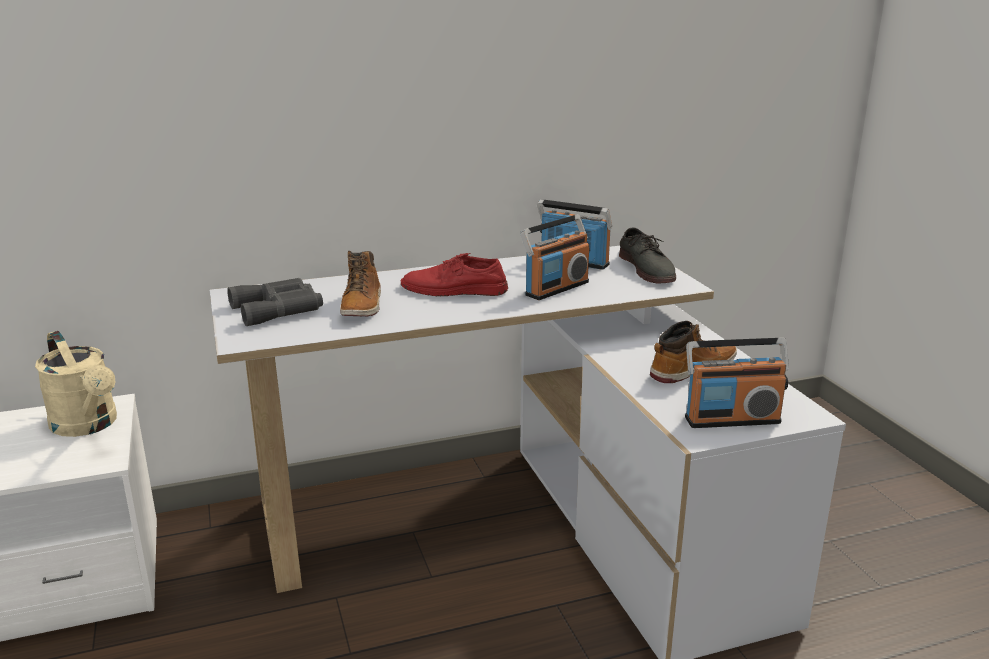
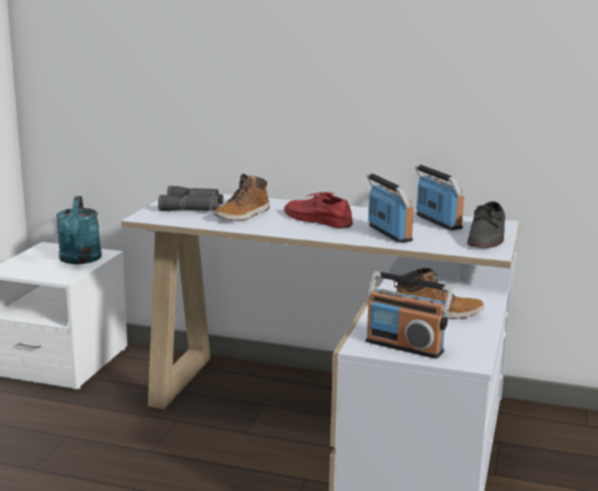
camera: 35 degrees right, 5 degrees down
(88, 425) = (79, 260): beige watering can -> turquoise watering can
(556, 288) = (389, 233): radio -> radio turned 105 degrees counterclockwise

